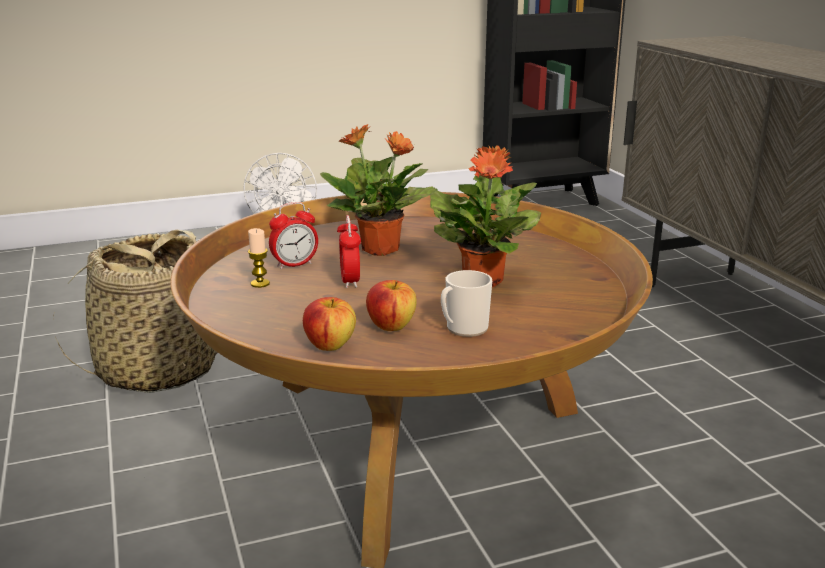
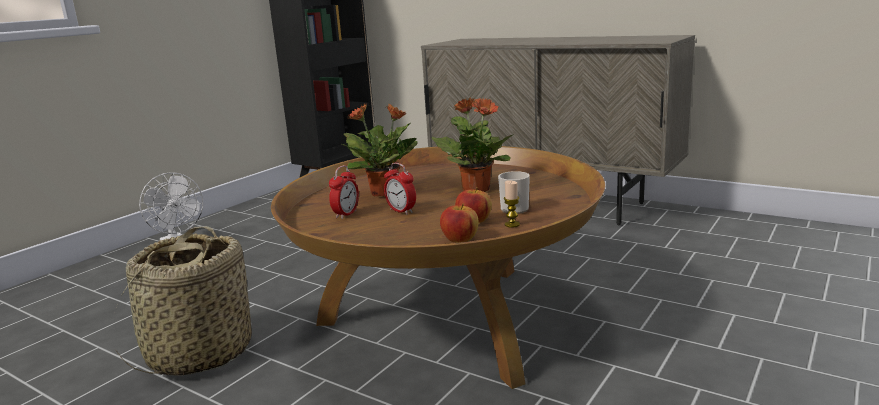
camera: 35 degrees left, 5 degrees down
(260, 283) = (345, 229): candle -> candle (512, 224)

